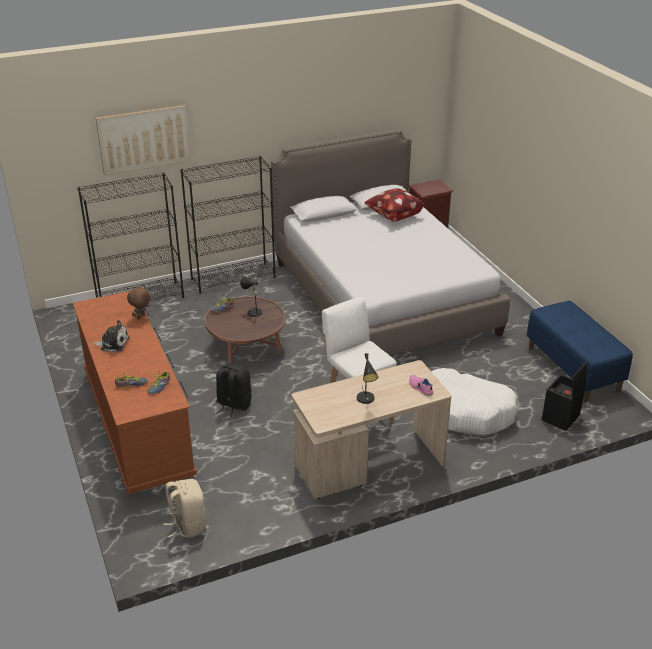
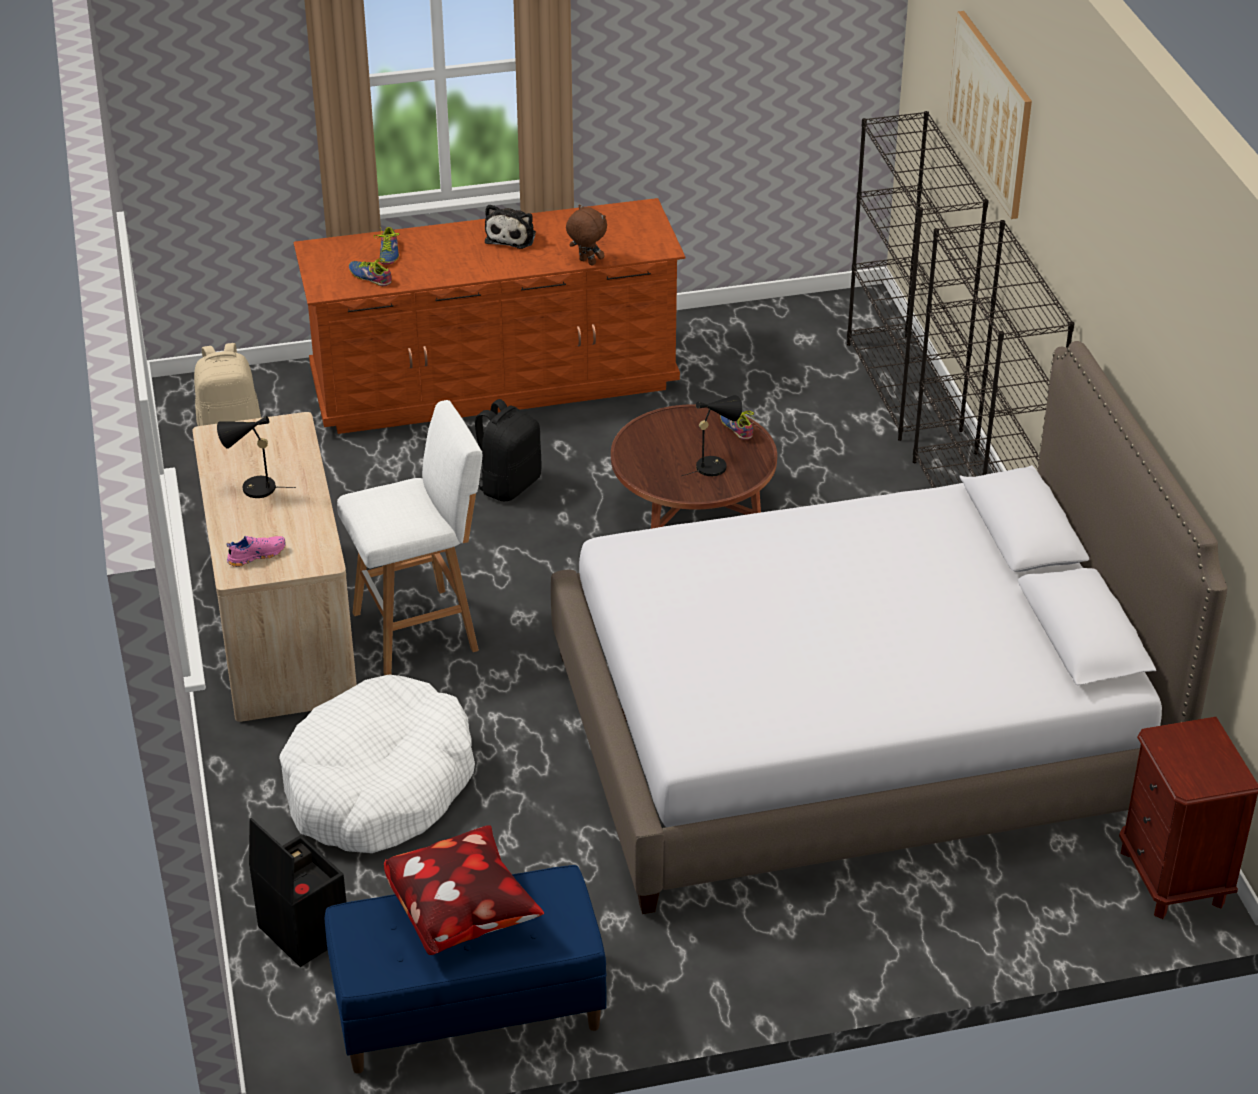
camera: 100 degrees right, 5 degrees up
(393, 216) = (997, 643): pillow -> pillow (463, 914)

